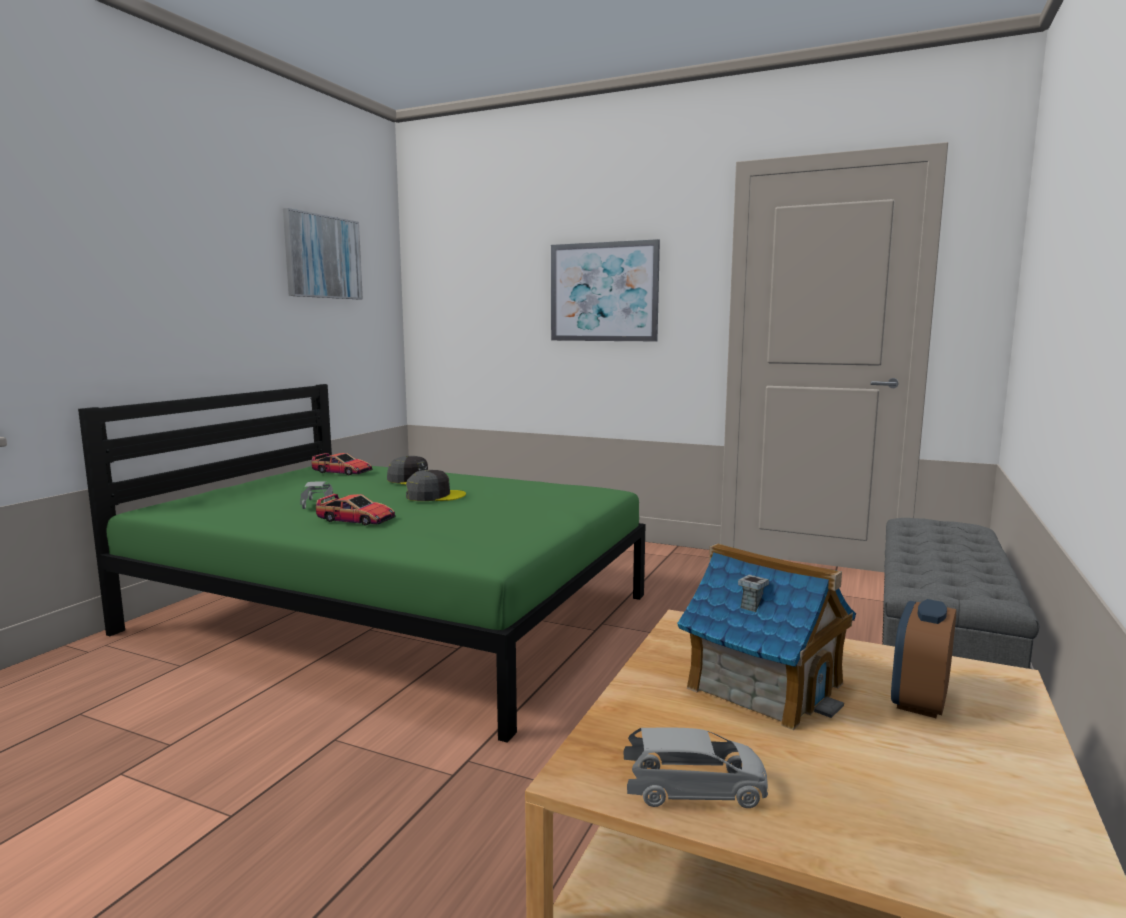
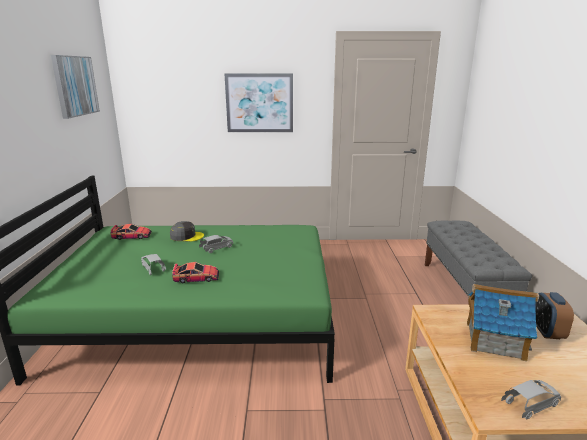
camera: 25 degrees left, 10 degrees up
(434, 496) = (217, 248): grey cap -> grey toy car

